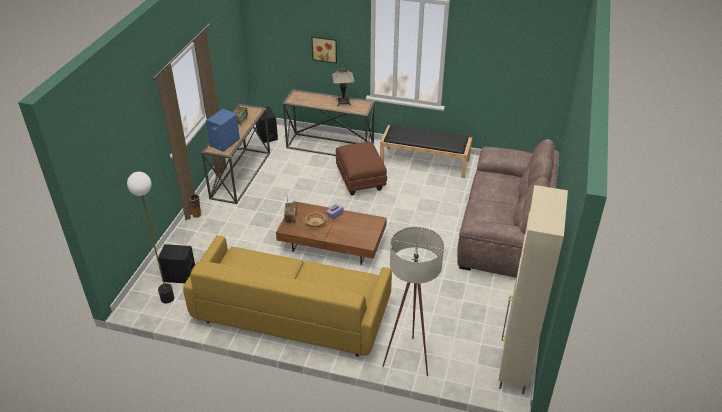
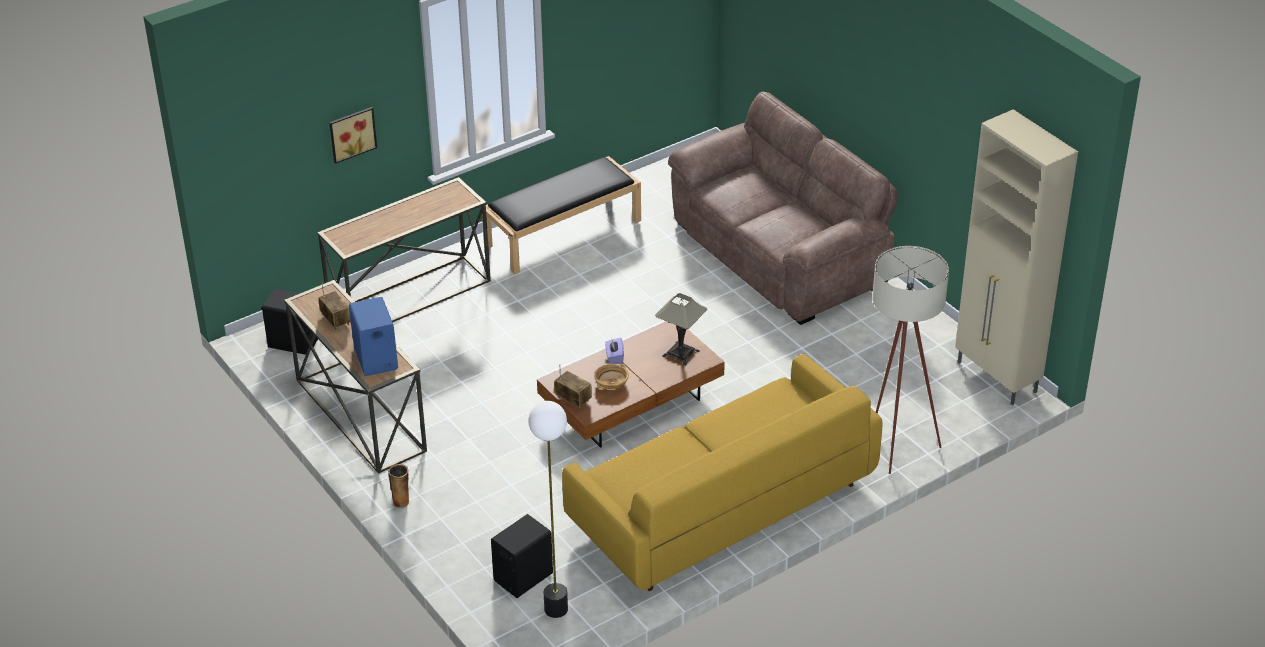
camera: 50 degrees left, 0 degrees up
(343, 102) = (422, 204): table lamp -> table lamp (681, 353)
(361, 181) = (529, 310): brown ottoman -> none

